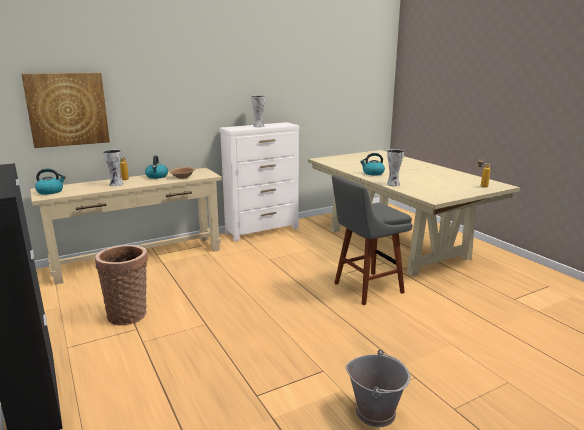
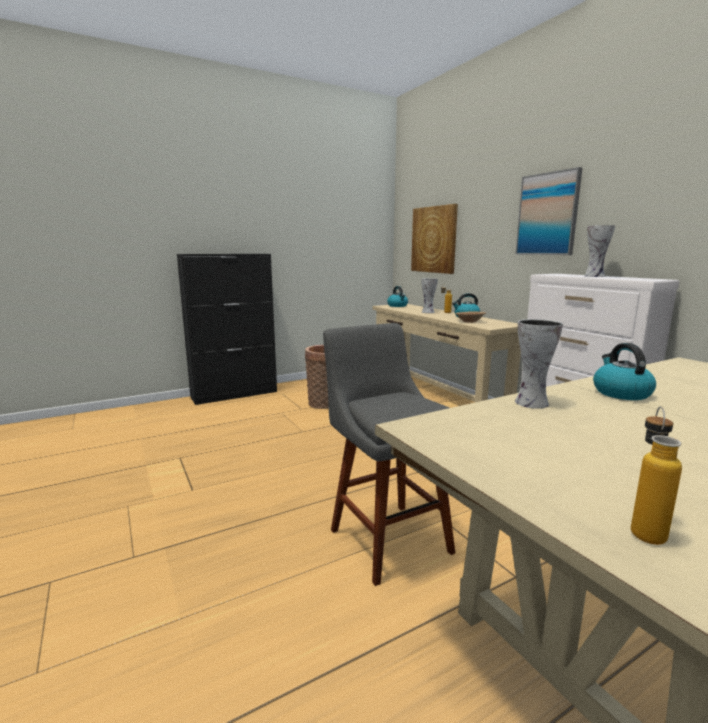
camera: 90 degrees right, 5 degrees down
(204, 86) = (547, 214): none -> picture
(375, 412) = (103, 518): grey bucket -> none

